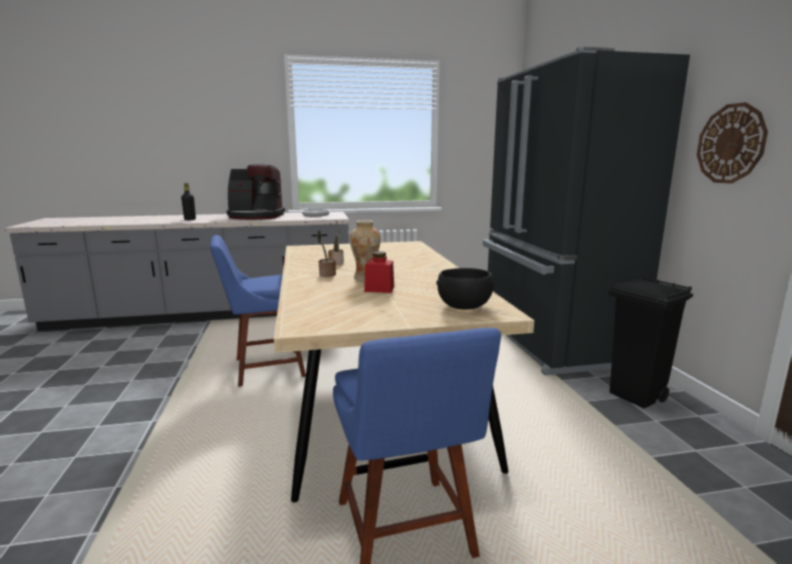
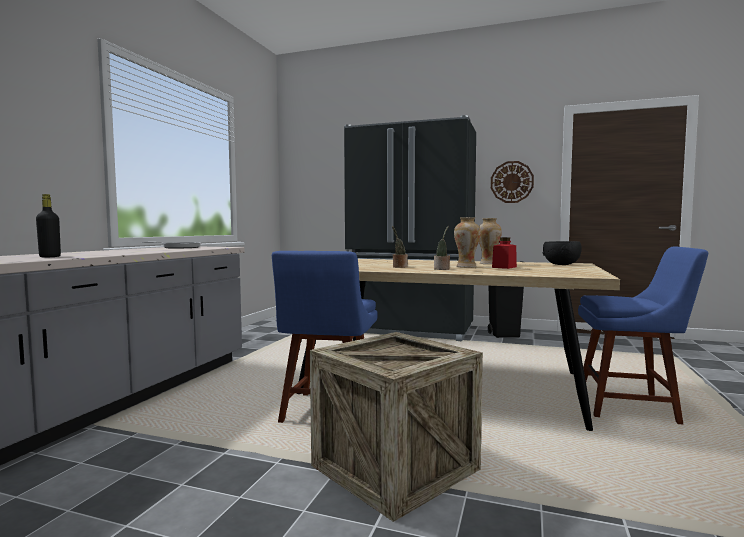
camera: 60 degrees left, 10 degrees down
(176, 414) = (394, 468): none -> crate
(255, 216) = (123, 251): coffee machine -> none
(425, 280) = (488, 263): none -> vase

